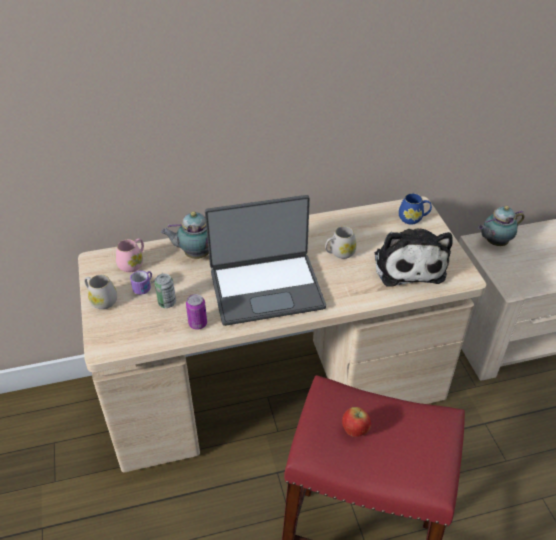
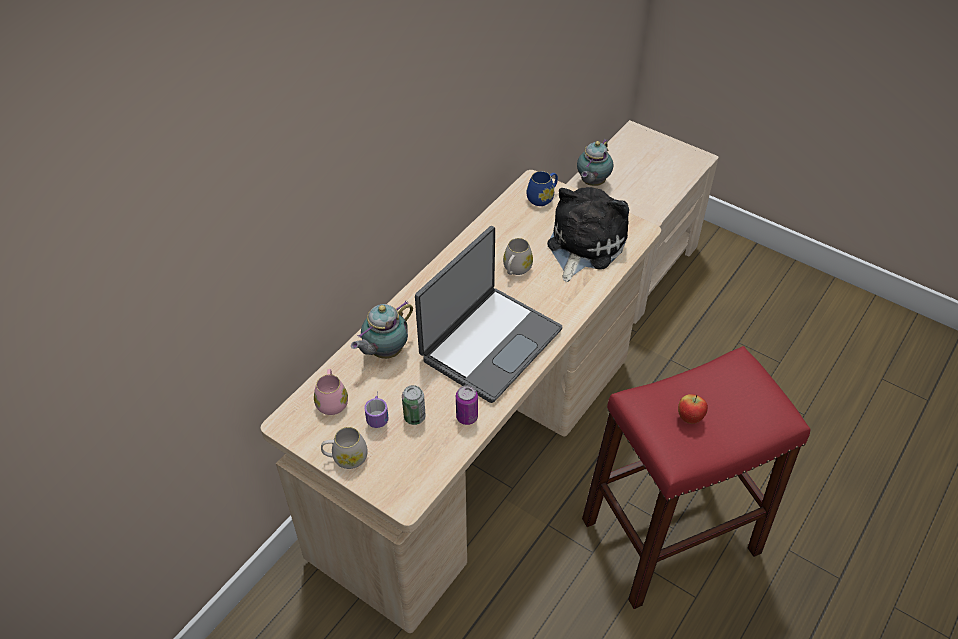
camera: 40 degrees left, 5 degrees up
(408, 264) = (583, 245): plush toy -> plush toy turned 105 degrees counterclockwise

